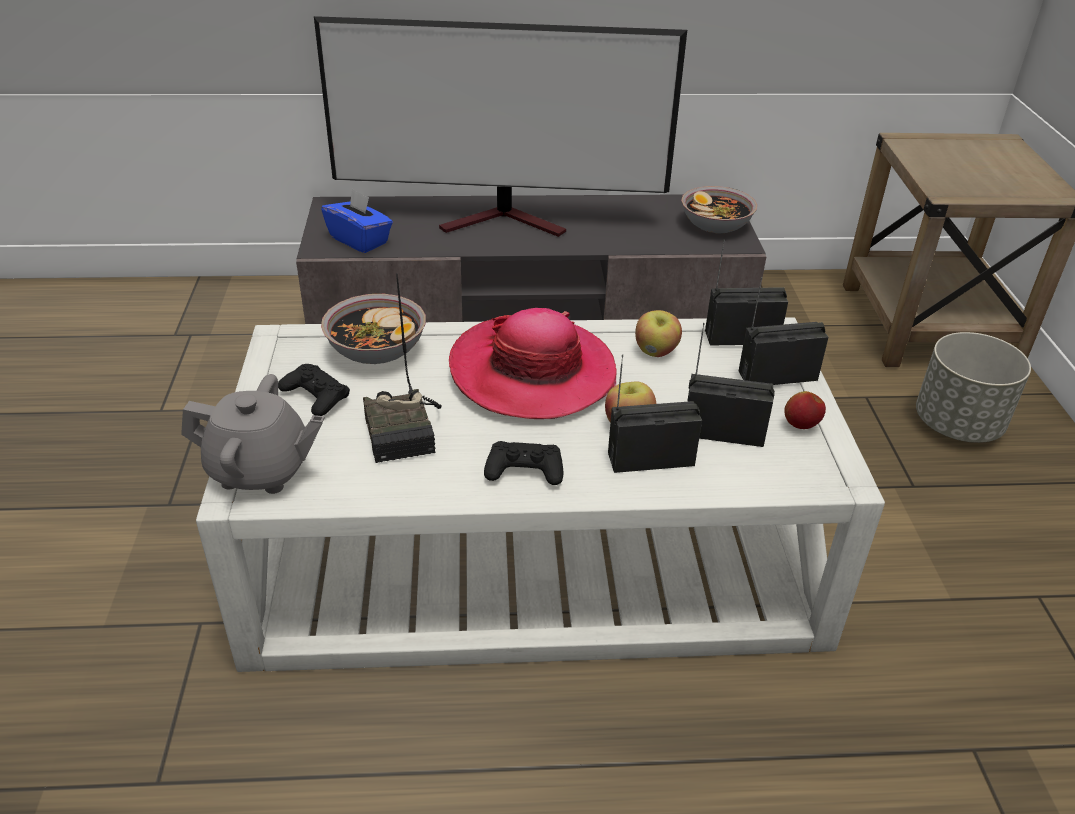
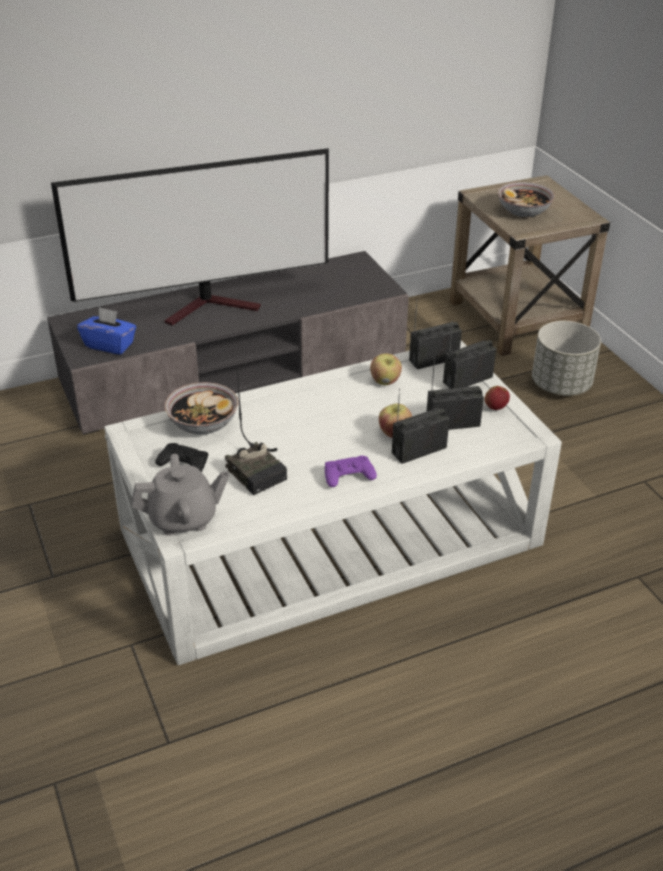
camera: 20 degrees left, 0 degrees up
(524, 469) = (348, 475): black game controller -> purple game controller
(533, 372) = (316, 413): hat -> none
(715, 225) = (363, 278): bowl -> bowl (523, 211)

